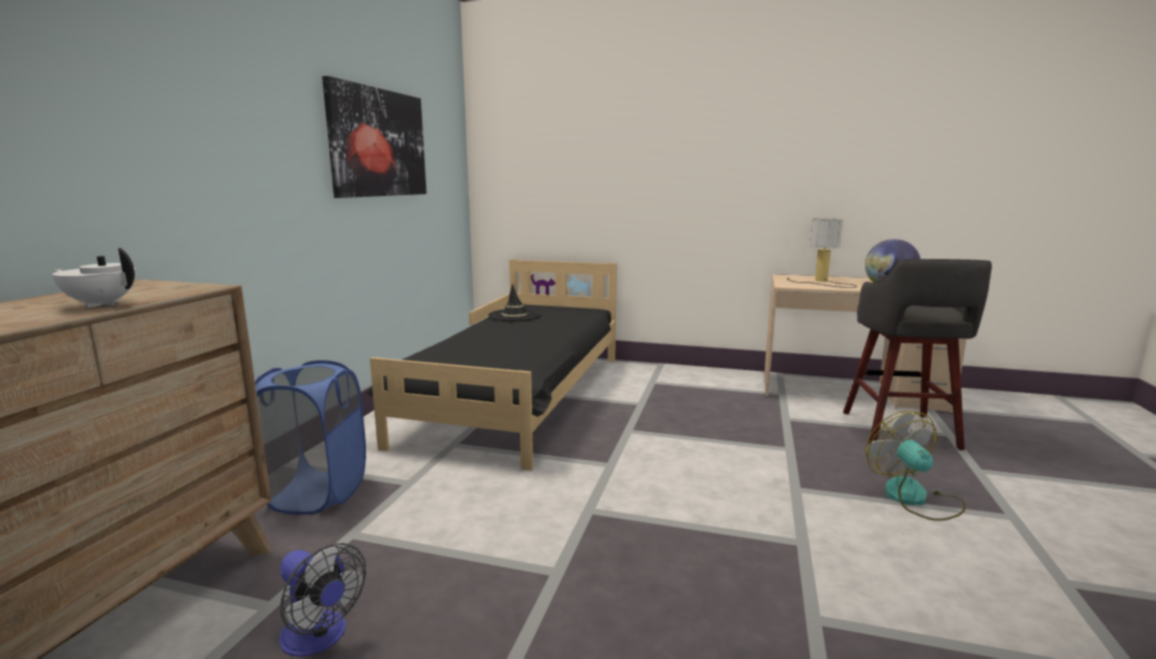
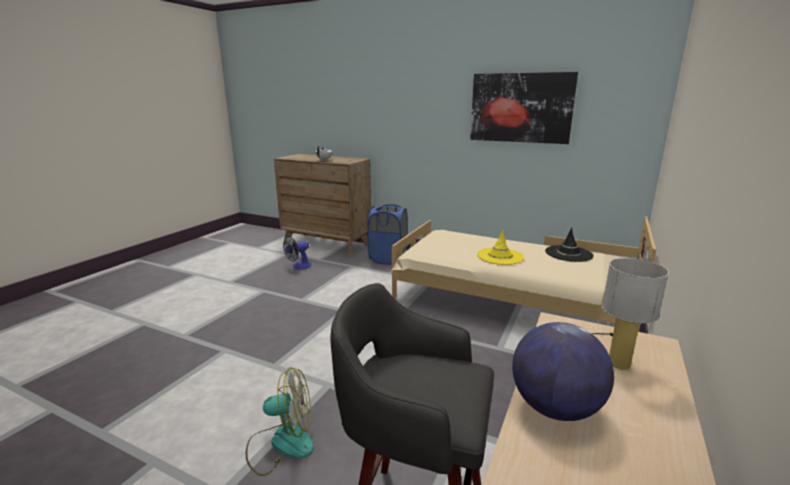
camera: 100 degrees right, 5 degrees up
(520, 397) = (508, 300): black bed -> beige bed
(533, 336) = (500, 256): none -> yellow hat

